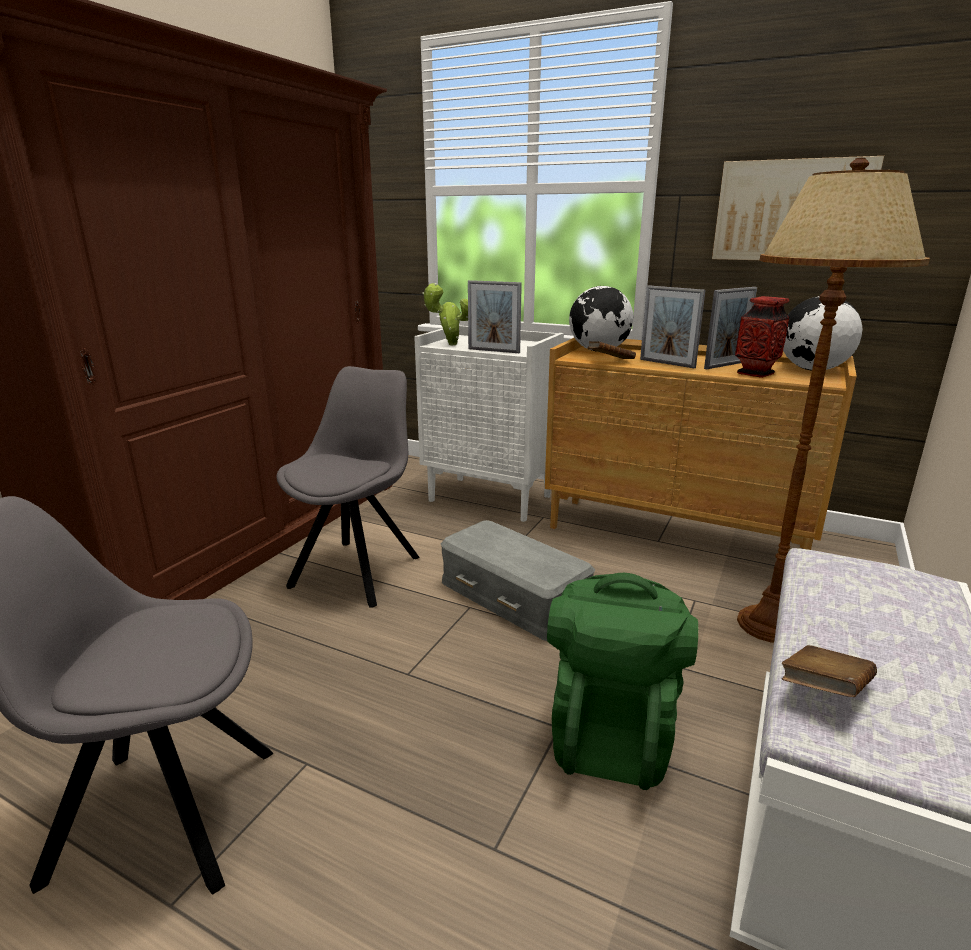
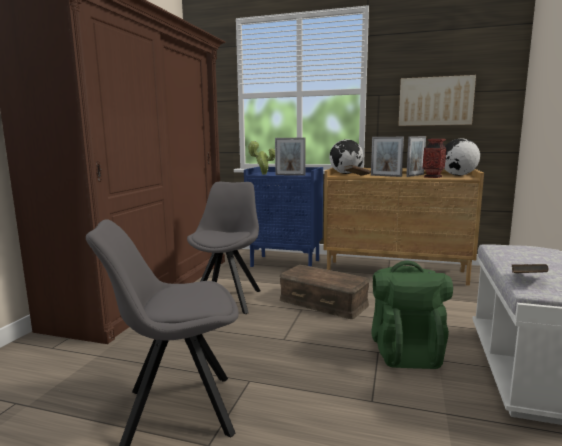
camera: 10 degrees left, 10 degrees down
(490, 498) = (286, 263): white cabinet -> blue cabinet
(515, 595) = (324, 302): grey storage box -> brown storage box
(769, 625) = (461, 303): brown floor lamp -> none

